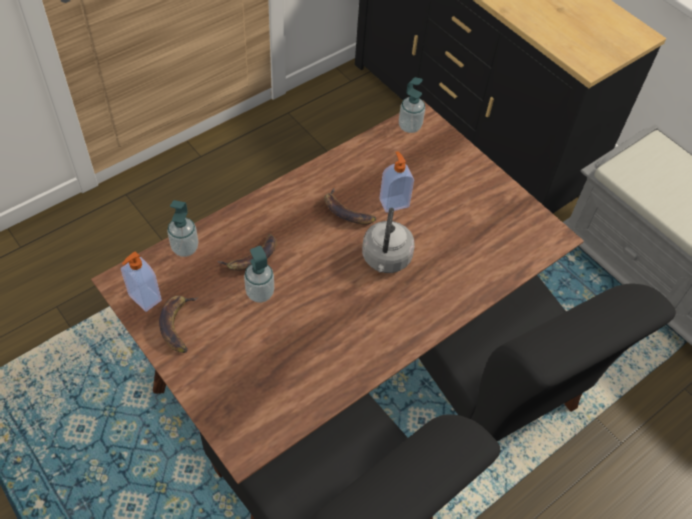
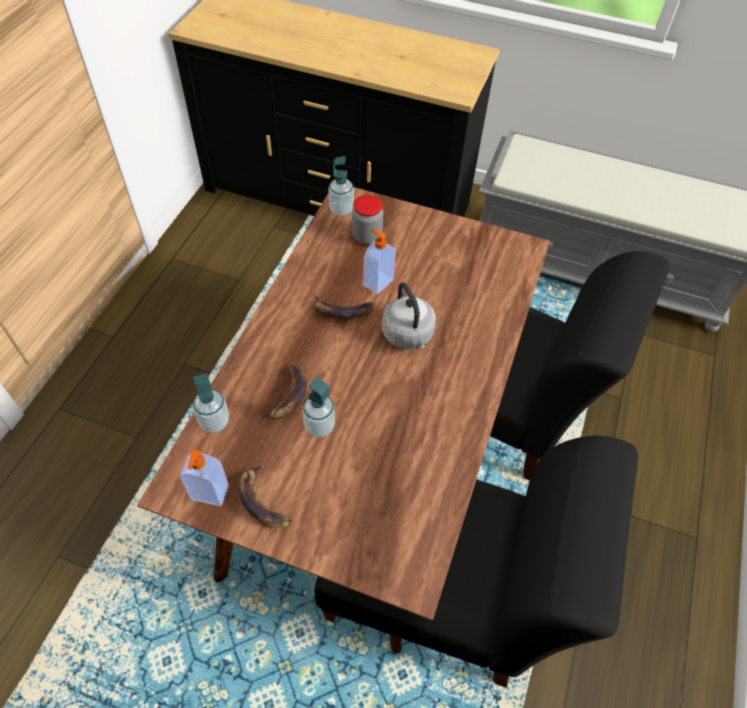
camera: 30 degrees left, 0 degrees up
(414, 160) = (367, 236): none -> jar

